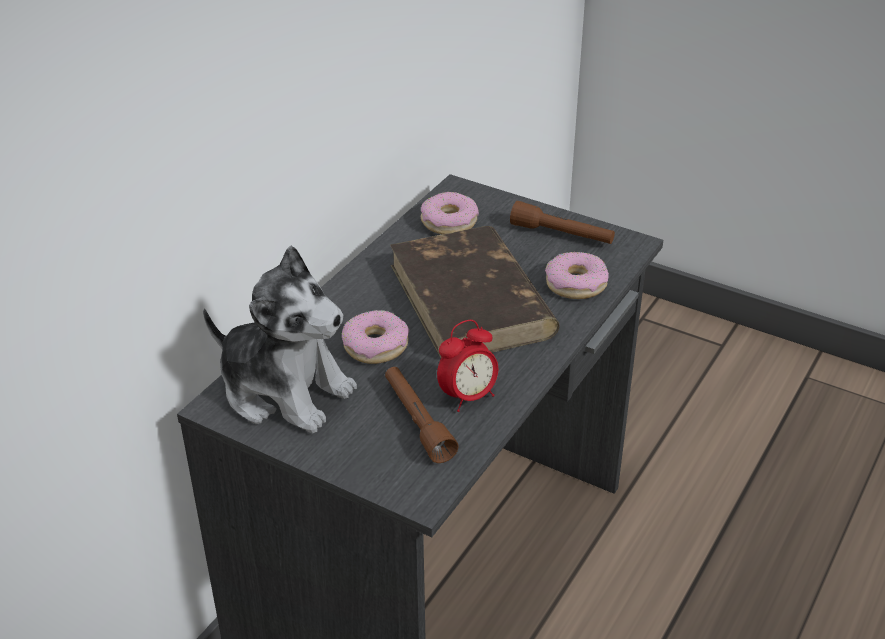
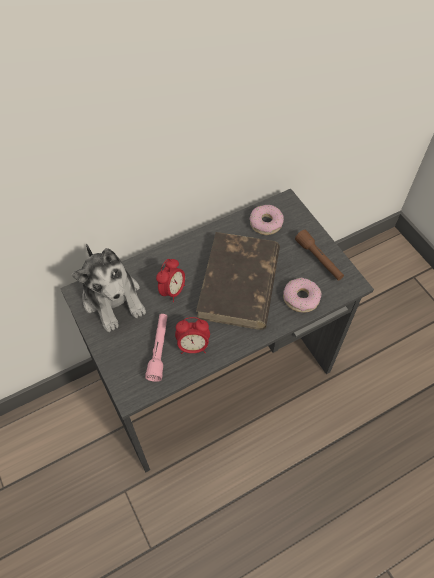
camera: 30 degrees right, 20 degrees up
(376, 346) = (172, 291): donut -> alarm clock
(417, 421) = (159, 349): brown flashlight -> pink flashlight

